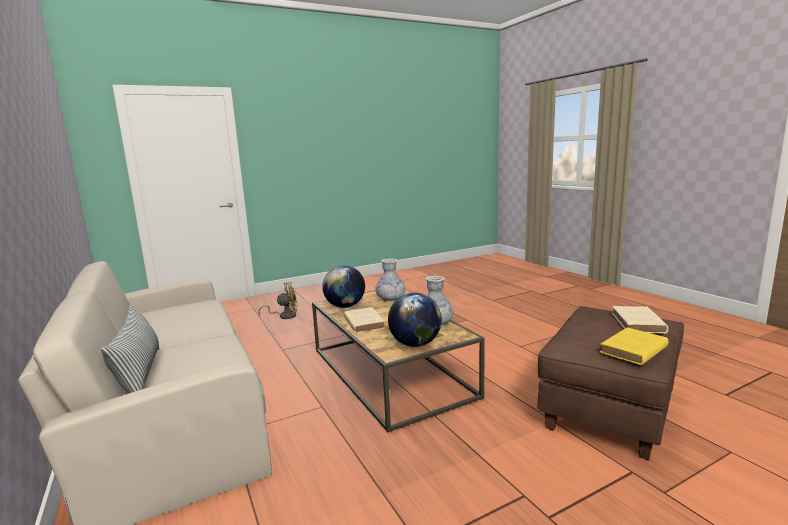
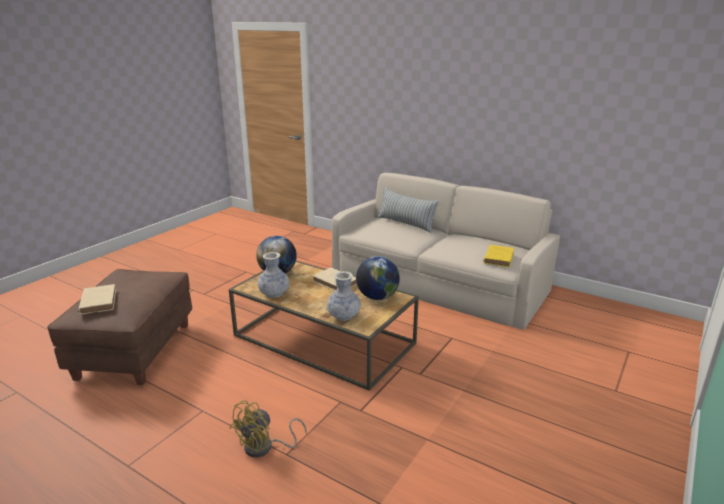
camera: 150 degrees right, 10 degrees up
(285, 316) = (543, 387): yellow fan -> yellow fan (265, 447)
(633, 350) = (124, 275): yellow book -> yellow book (499, 257)

